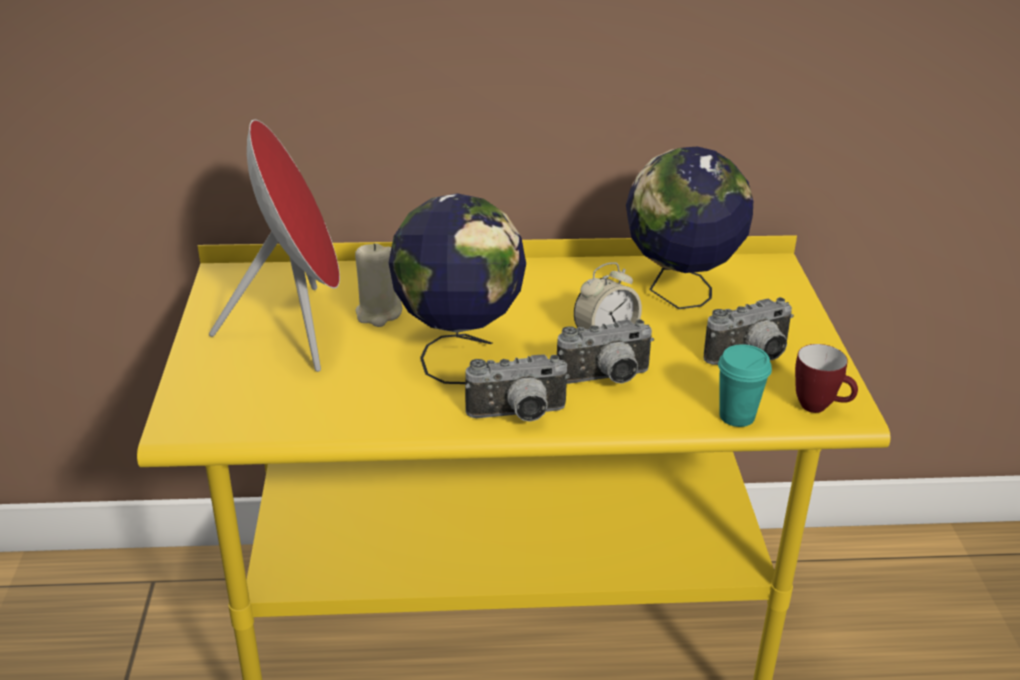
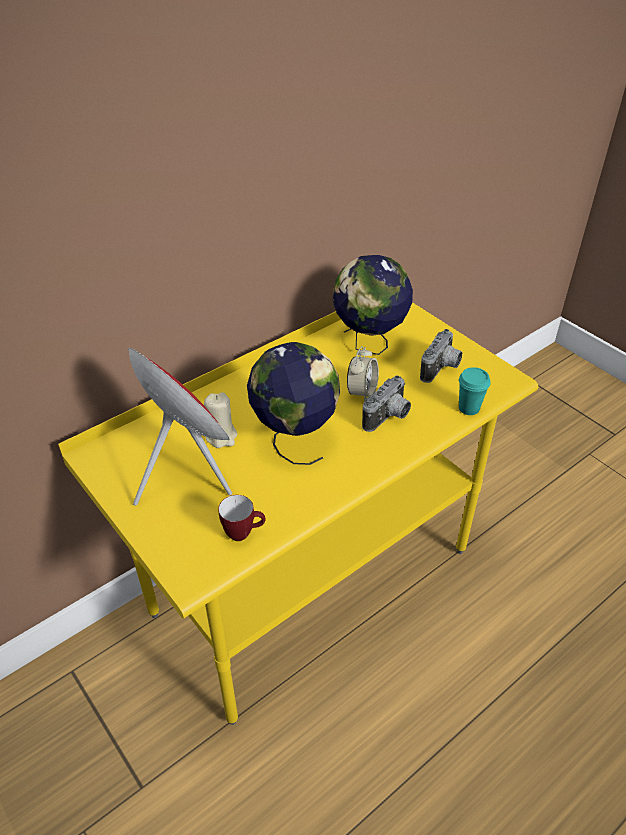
camera: 35 degrees left, 10 degrees up
(518, 416) = (369, 464): camera -> none
(820, 407) = (498, 383): mug -> mug (244, 533)

